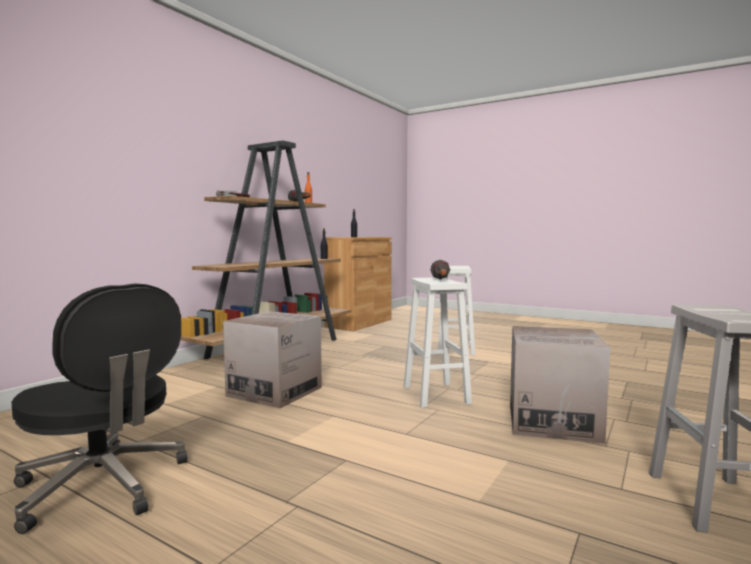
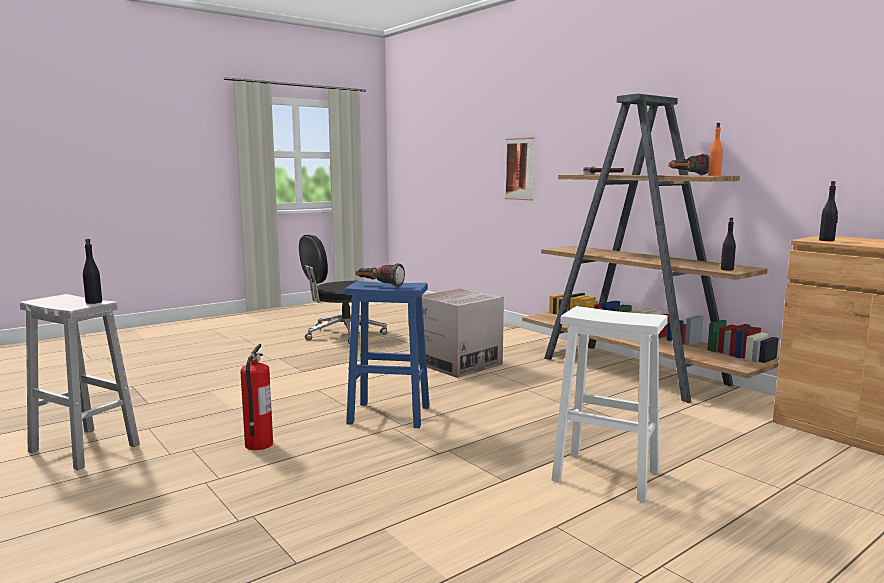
camera: 110 degrees right, 5 degrees up
(86, 183) = (519, 169): none -> picture
(435, 394) = (391, 415): white stool -> blue stool
(552, 422) = (258, 444): cardboard box -> fire extinguisher
(699, 307) = (93, 302): none -> black bottle

